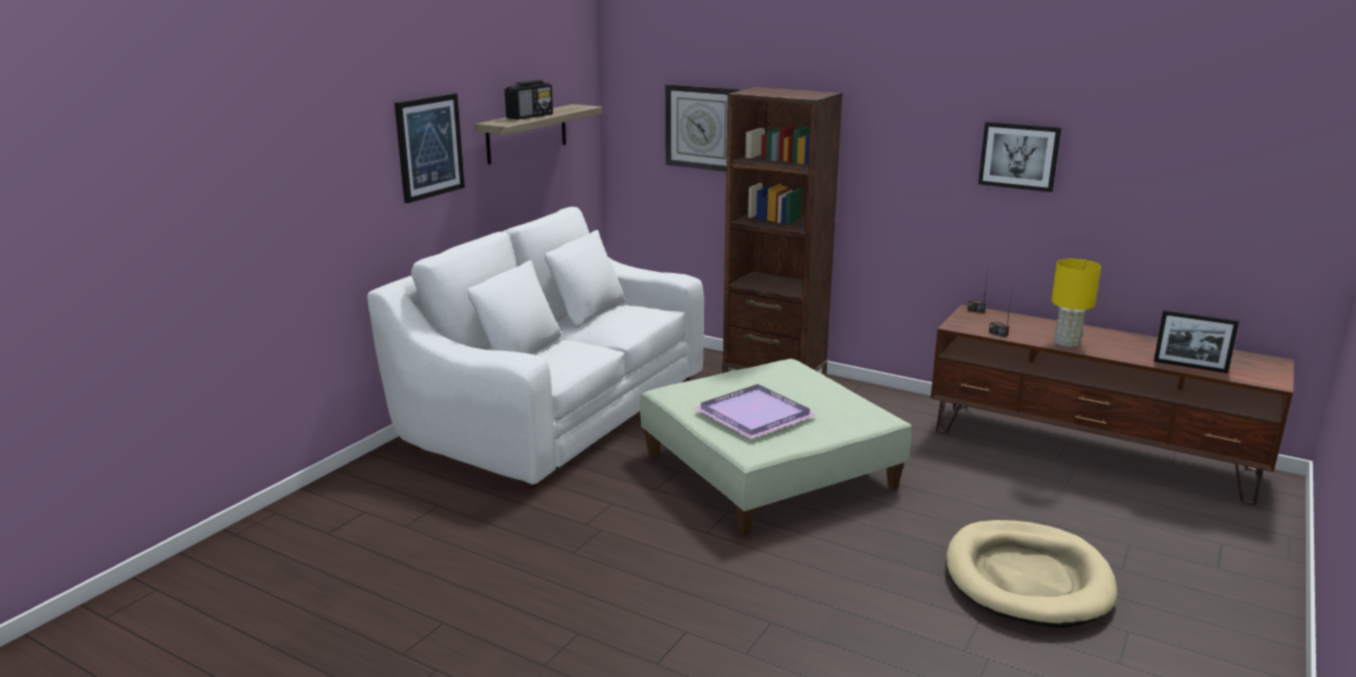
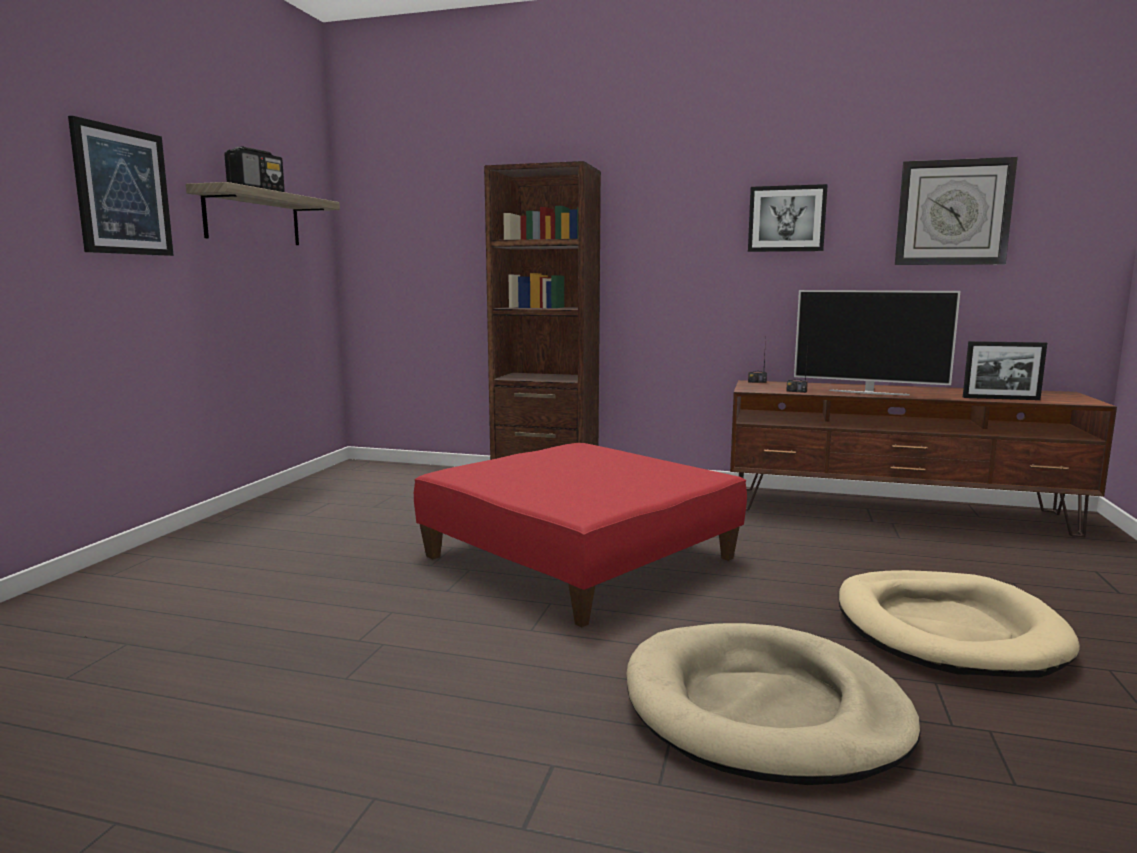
camera: 15 degrees left, 10 degrees down
(557, 412) = (301, 529): white sofa -> none
(702, 127) = (450, 227): wall clock -> wall clock (953, 213)
(754, 416) = (566, 482): purple tray -> none
(770, 470) = (581, 557): green ottoman -> red ottoman
(839, 618) = (764, 710): none -> beige dog bed
(1067, 342) = (868, 392): yellow table lamp -> television

